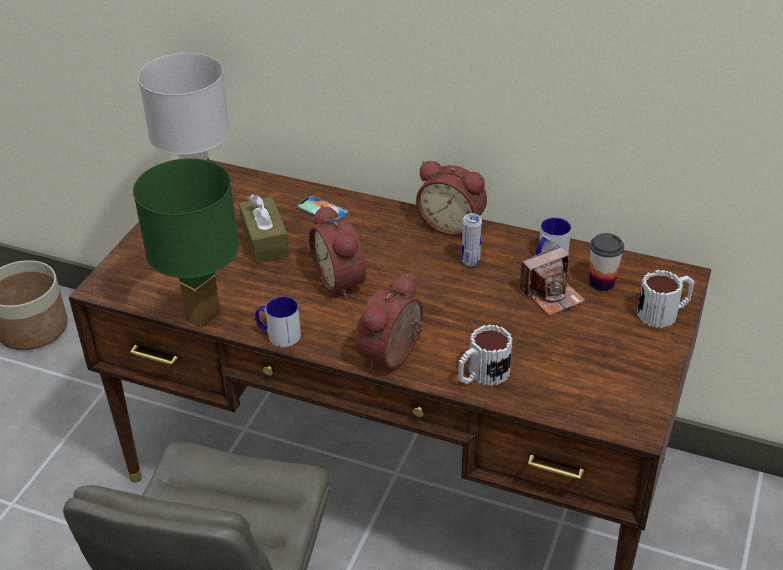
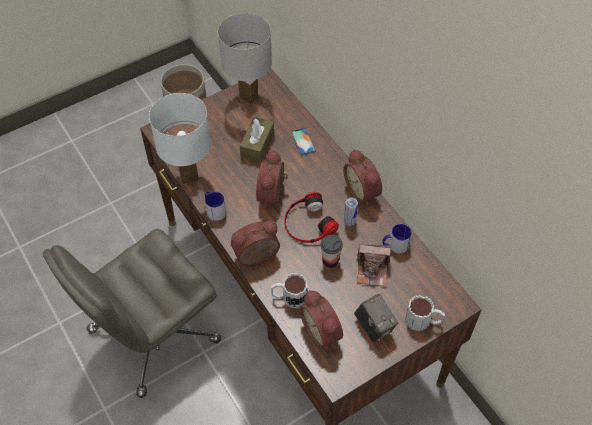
camera: 35 degrees right, 15 degrees up
(203, 316) = (189, 177): green table lamp -> white table lamp
(420, 288) = (308, 223): none -> headphones
(563, 387) = (323, 331): none -> alarm clock
(602, 283) = (408, 280): cup -> cup (330, 260)
(617, 348) = (374, 326): none -> camera

